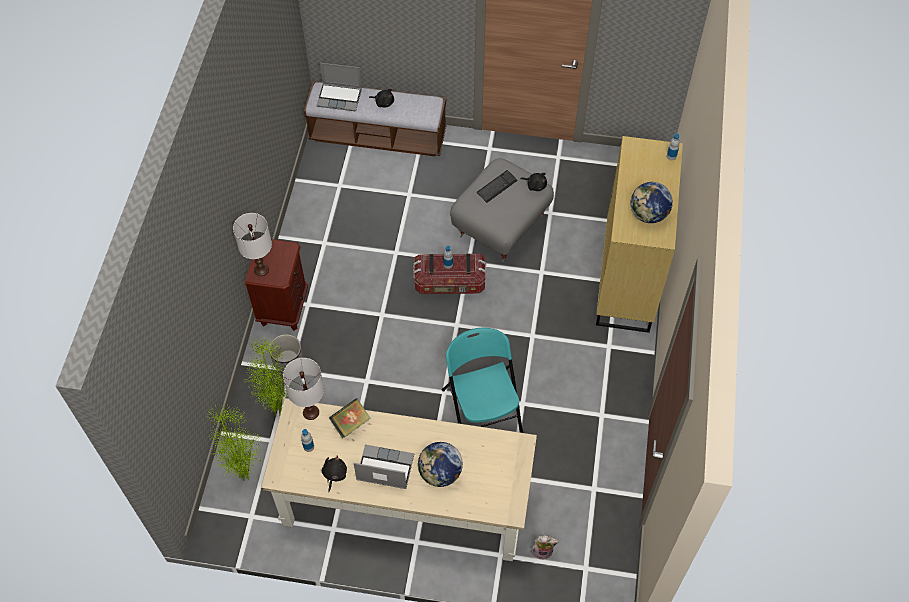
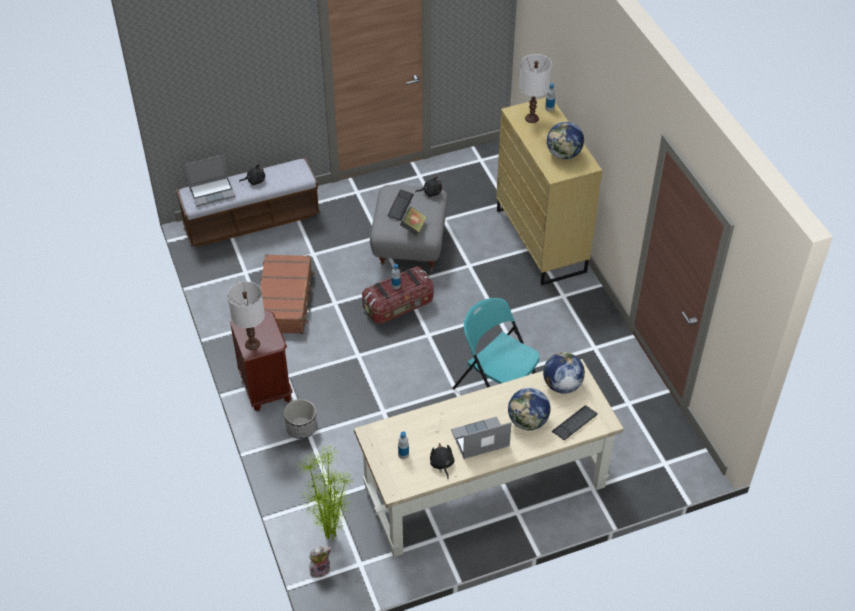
camera: 30 degrees left, 10 degrees down
(279, 410) = (323, 470): potted plant -> none
(311, 412) = (385, 428): white table lamp -> white table lamp (532, 118)
(350, 423) = (425, 420): book -> book (413, 228)
(355, 230) = (285, 301): none -> brown suitcase
(481, 498) = (574, 423): none -> keyboard
(497, 452) = (561, 385): none -> globe
(543, 550) = (622, 467): plush toy -> plush toy (320, 569)

